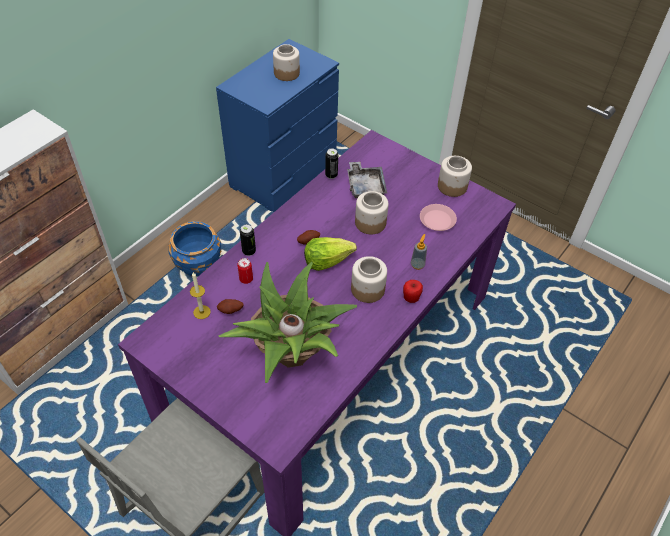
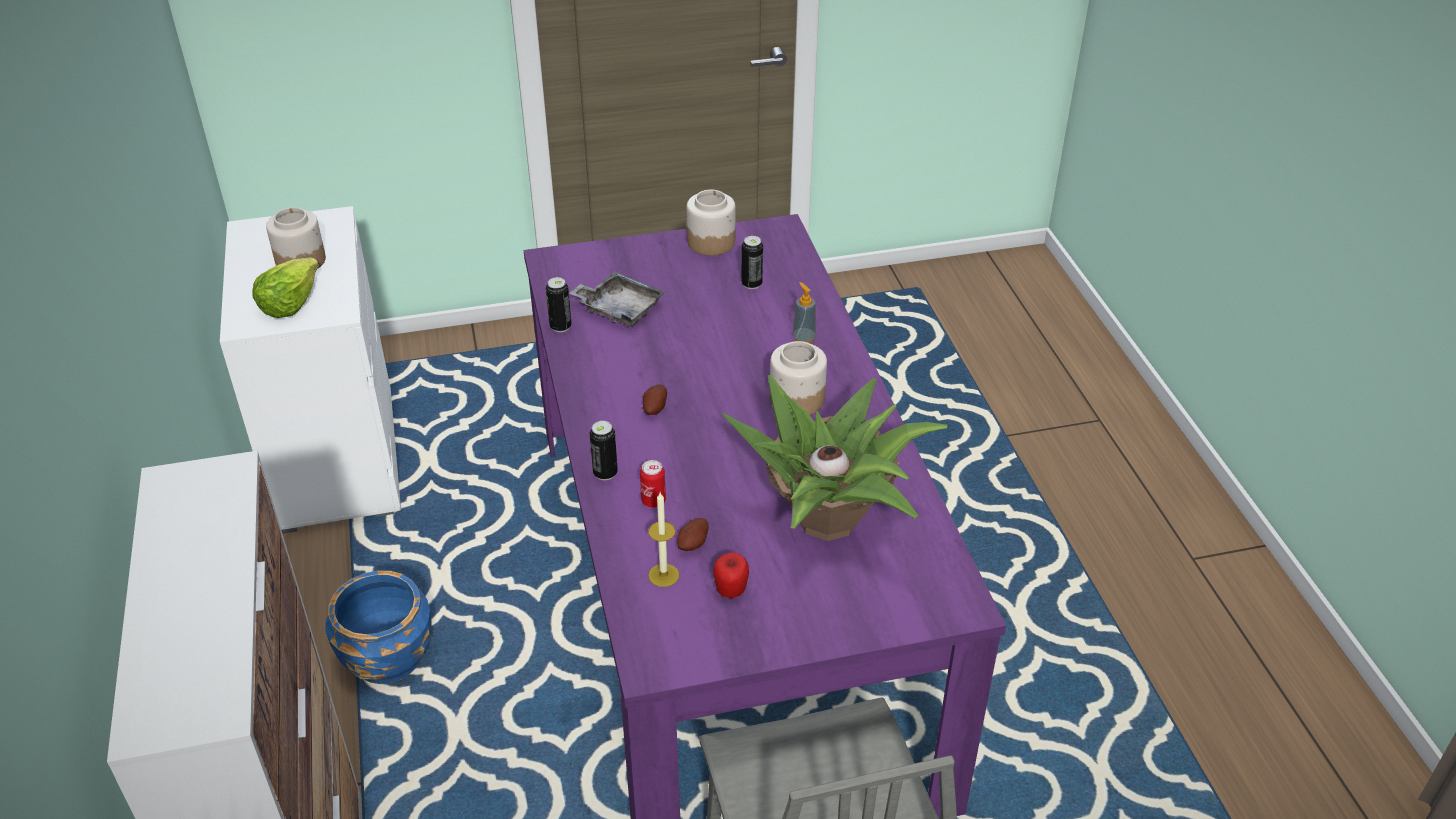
camera: 50 degrees left, 10 degrees down
(284, 173) = (337, 458): blue dresser -> white dresser
(327, 260) = (708, 408): lettuce -> lettuce (289, 303)
(370, 223) = (689, 339): jar -> none
(411, 298) = (850, 372): apple -> apple (731, 591)
(437, 220) = (751, 284): pink plate -> can

